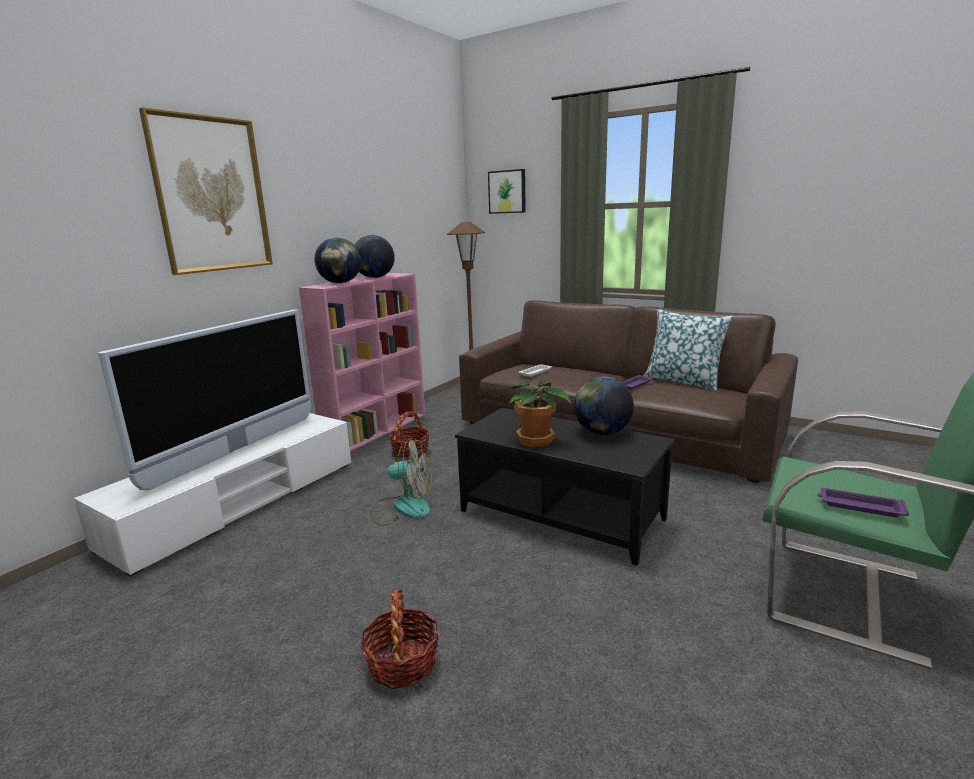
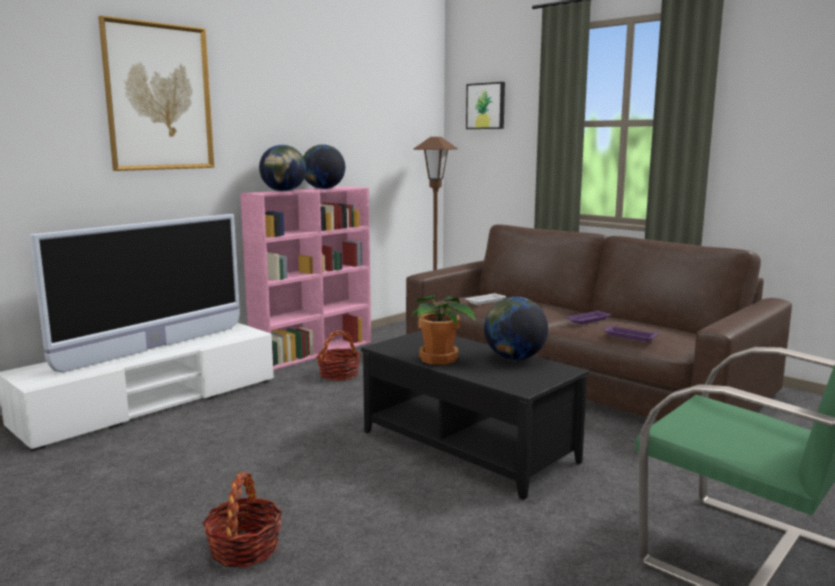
camera: 10 degrees right, 5 degrees down
(402, 508) = (306, 423): fan -> none
(683, 382) = (650, 323): pillow -> none
(859, 506) = (738, 442): purple tray -> purple tray (629, 336)

